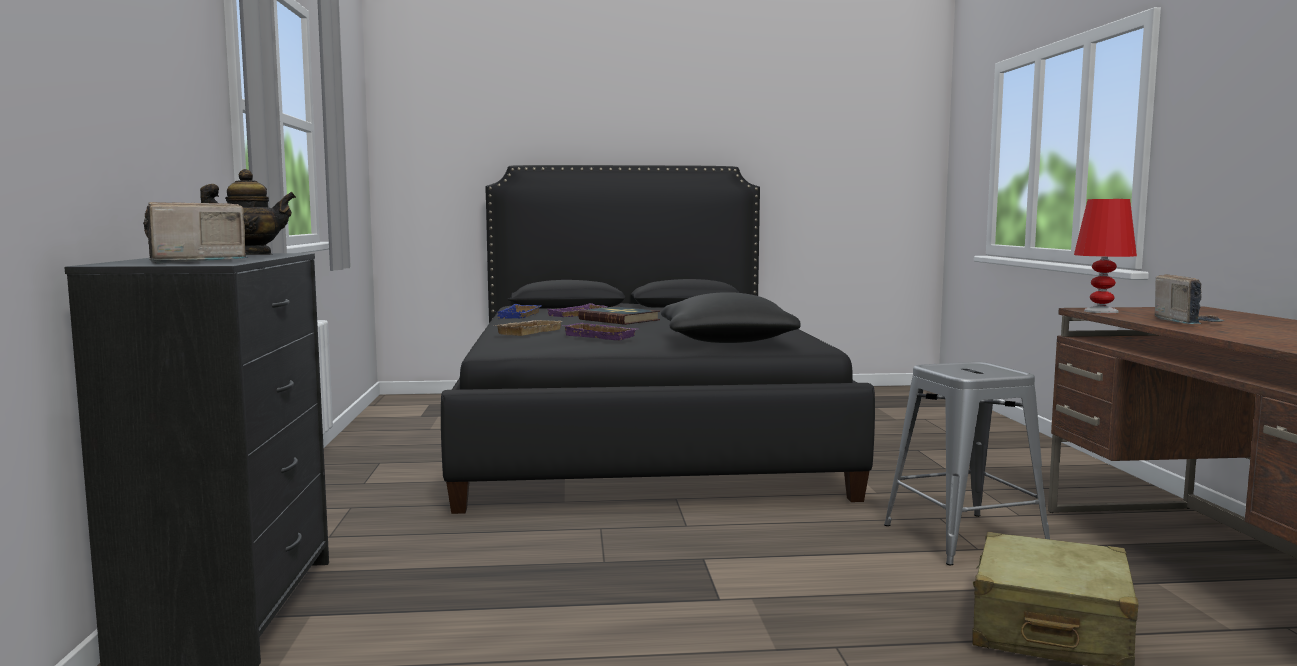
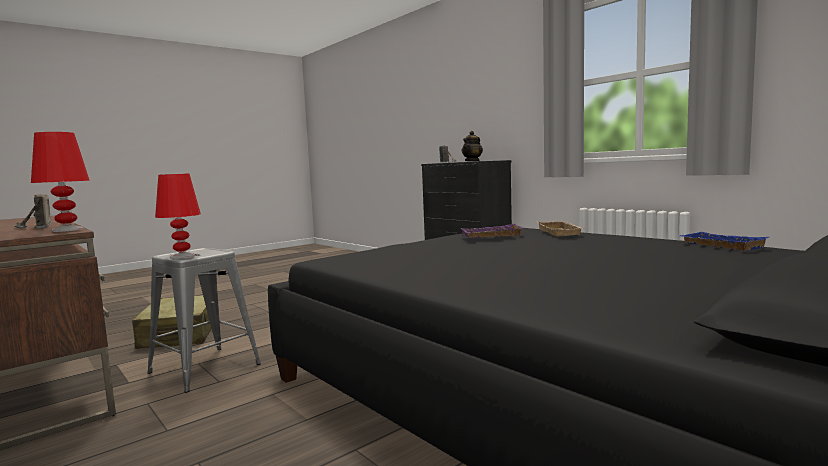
camera: 145 degrees right, 0 degrees up
(577, 315) = (695, 256): purple tray -> none
(619, 319) = (604, 255): book -> none
(726, 341) = (404, 251): black pillow -> none
(982, 365) = (183, 256): none -> red table lamp

